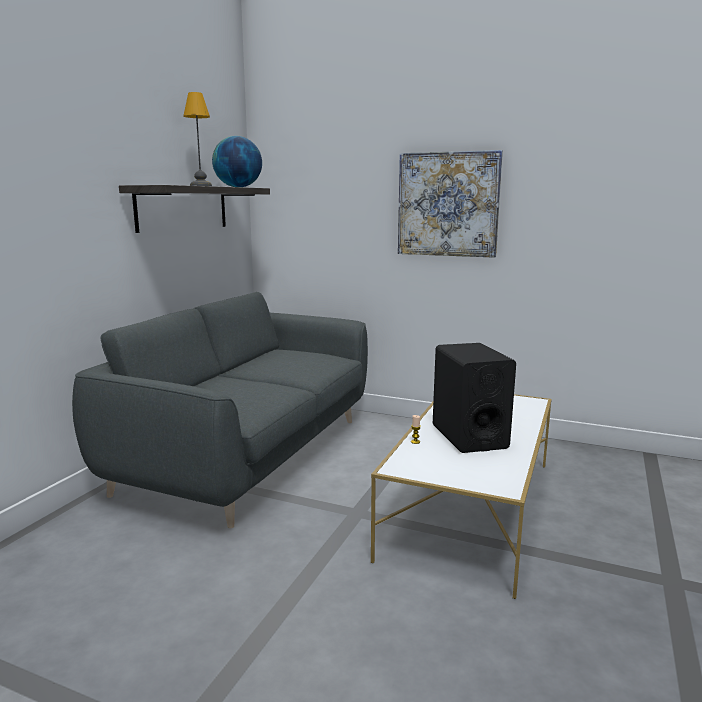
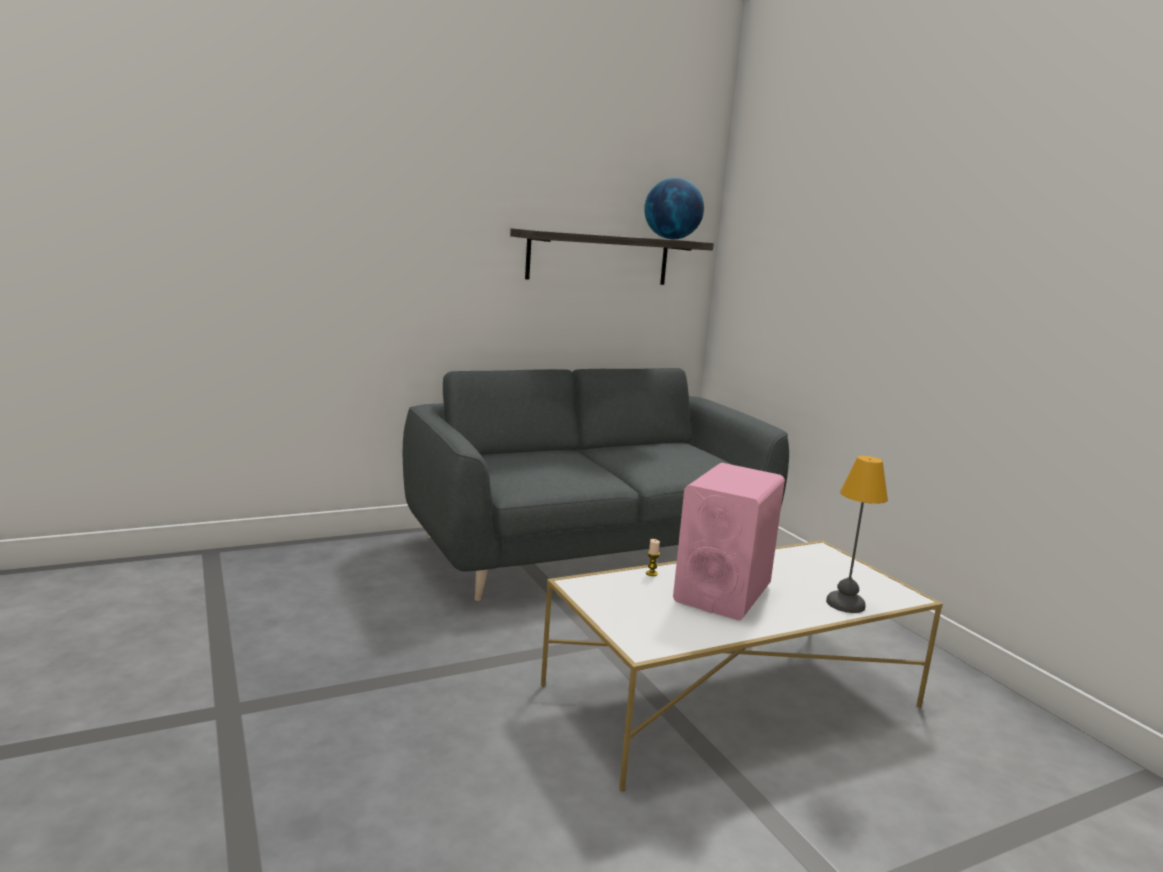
camera: 40 degrees right, 0 degrees up
(201, 186) = (616, 235): table lamp -> table lamp (846, 603)
(448, 204) = (916, 284): picture -> none
(469, 436) = (722, 593): black speaker -> pink speaker

